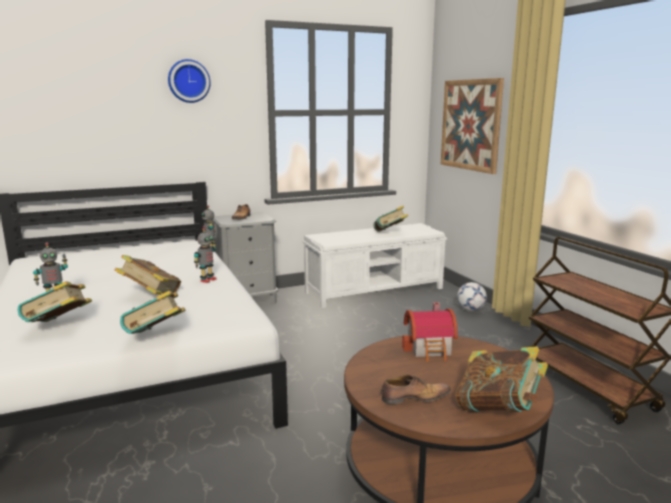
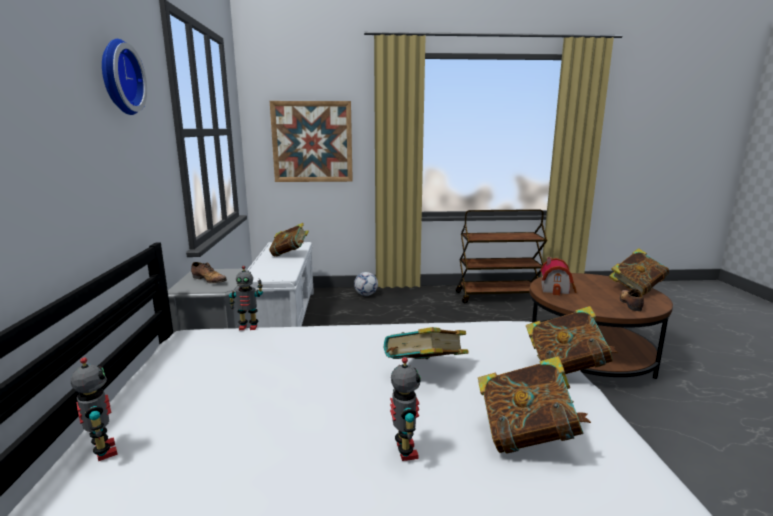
camera: 70 degrees left, 0 degrees up
(207, 280) = (384, 336): toy robot -> toy robot (103, 451)

